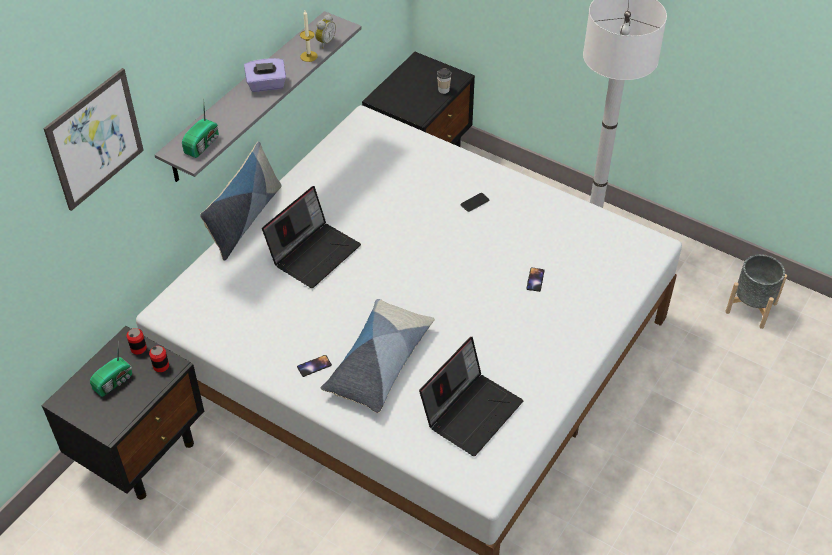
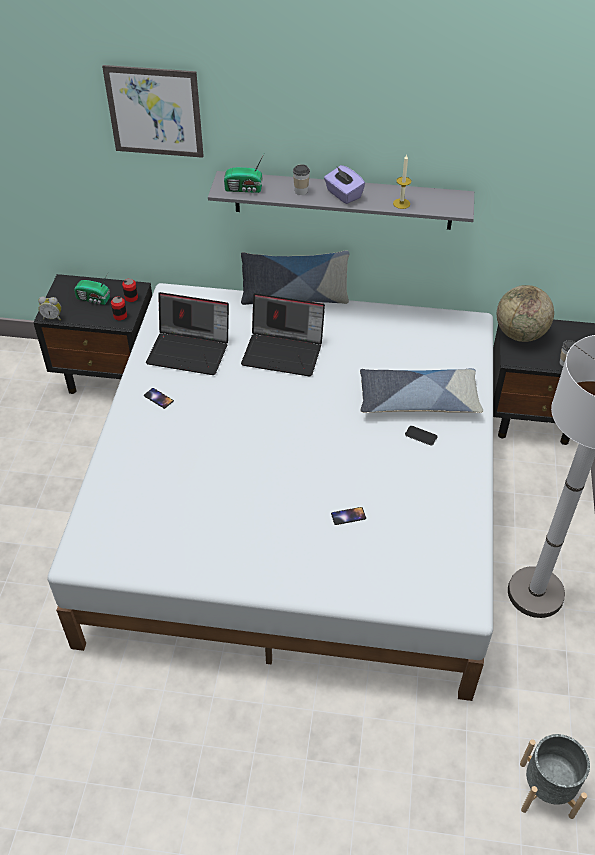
camera: 65 degrees right, 0 degrees up
(239, 109) = (301, 191): none -> cup
(325, 42) = (429, 206): alarm clock -> alarm clock (52, 317)
(378, 363) = (182, 437): pillow -> pillow (418, 400)
(393, 100) = (520, 334): none -> globe
(471, 411) = (158, 520): laptop -> laptop (190, 350)

